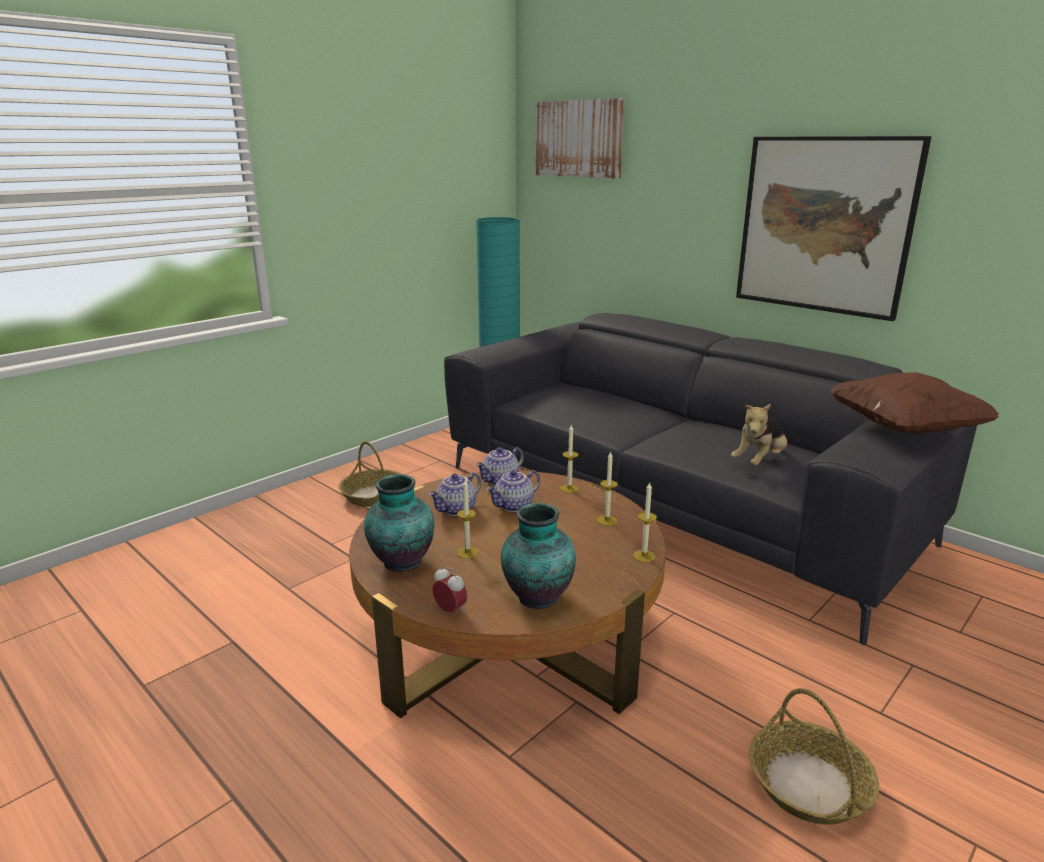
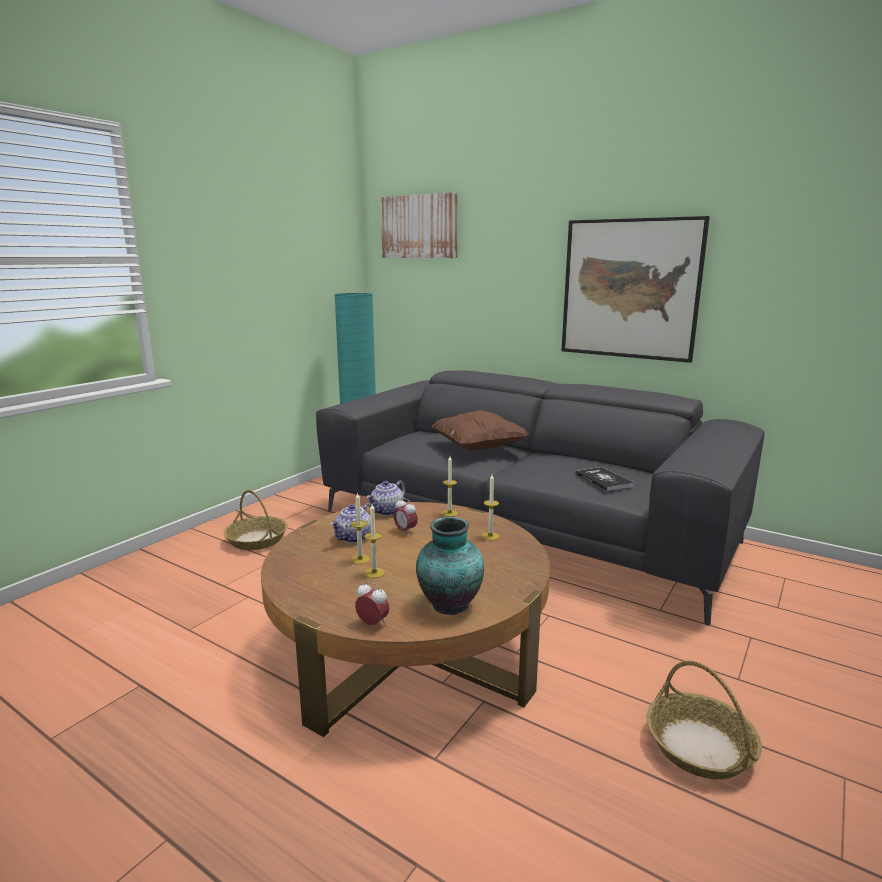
camera: 10 degrees left, 5 degrees down
(401, 563) = (314, 587): vase -> none
(514, 506) = (405, 531): teapot -> alarm clock
(644, 556) = (531, 562): candle -> candle (360, 559)
(759, 461) = (603, 480): plush toy -> book
(904, 429) = (717, 444): brown pillow -> brown pillow (478, 448)

